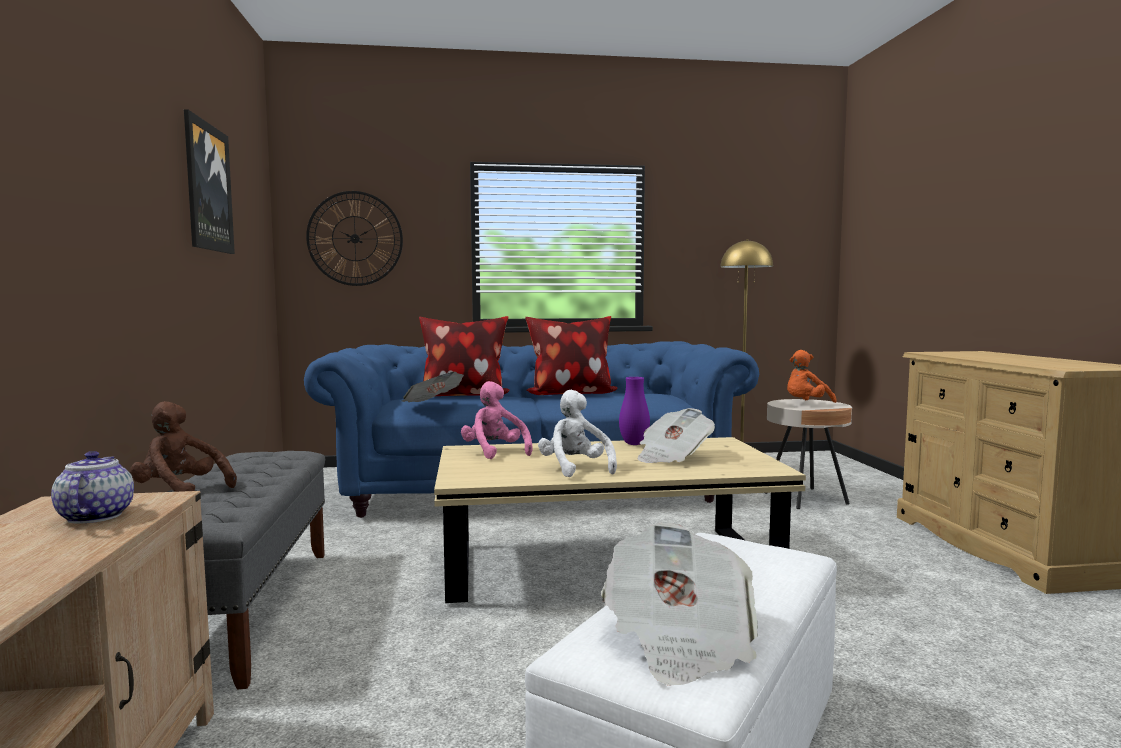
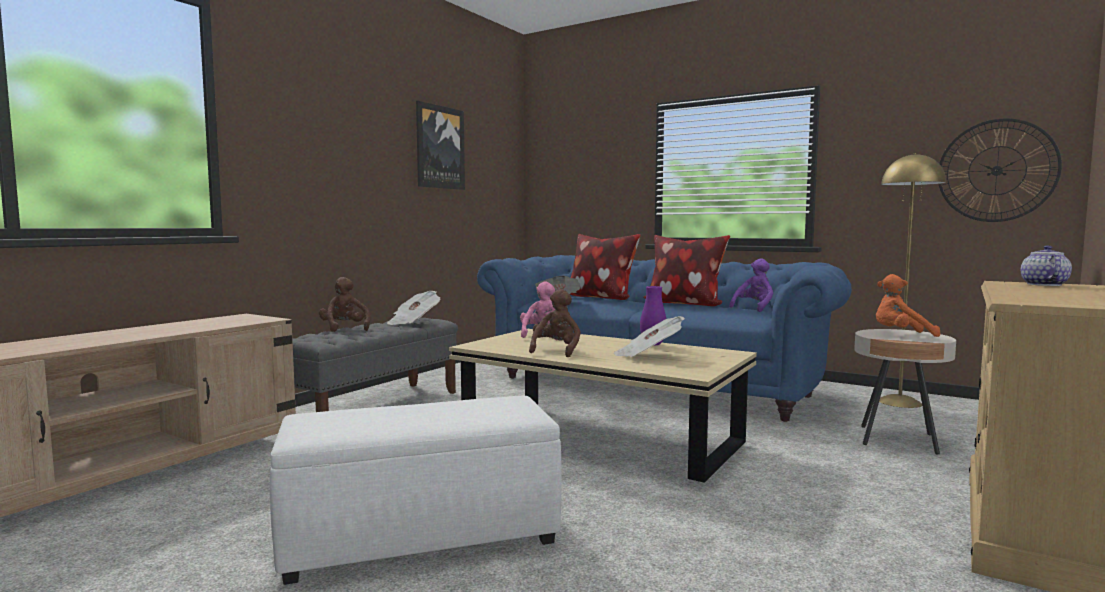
camera: 40 degrees right, 0 degrees up
(95, 516) = (235, 321): teapot -> teapot (1043, 284)
(355, 238) = (573, 173): wall clock -> wall clock (997, 170)
(575, 469) = (556, 351): white plush toy -> brown plush toy
(646, 392) = (754, 308): none -> purple plush toy
(679, 640) = (346, 423): newspaper -> newspaper (413, 322)

